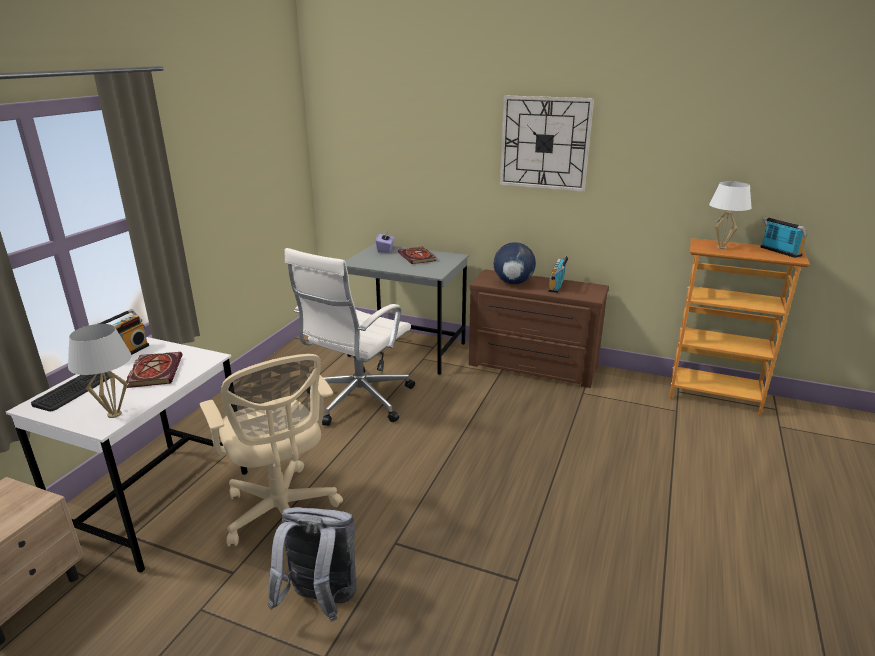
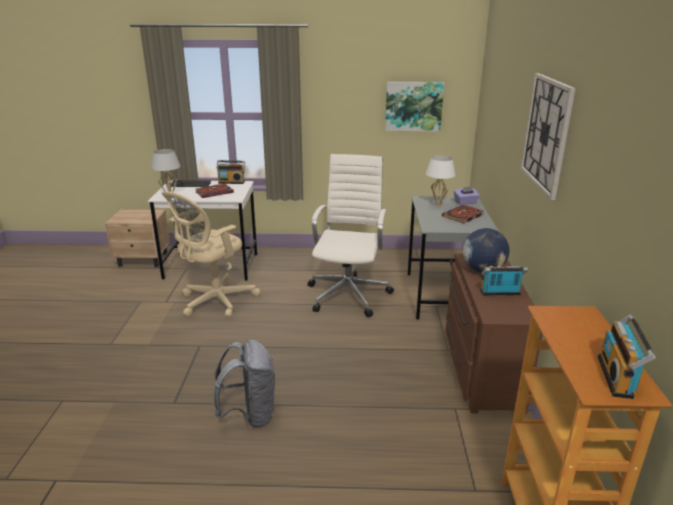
camera: 70 degrees right, 0 degrees up
(266, 166) = (413, 106): none -> picture
(320, 601) = (148, 332): grey backpack -> grey backpack (250, 414)
(357, 400) = (349, 294): white office chair -> white office chair turned 90 degrees clockwise
(721, 247) = (574, 327): white table lamp -> white table lamp (437, 205)
(779, 252) = (618, 377): radio -> radio turned 150 degrees clockwise

